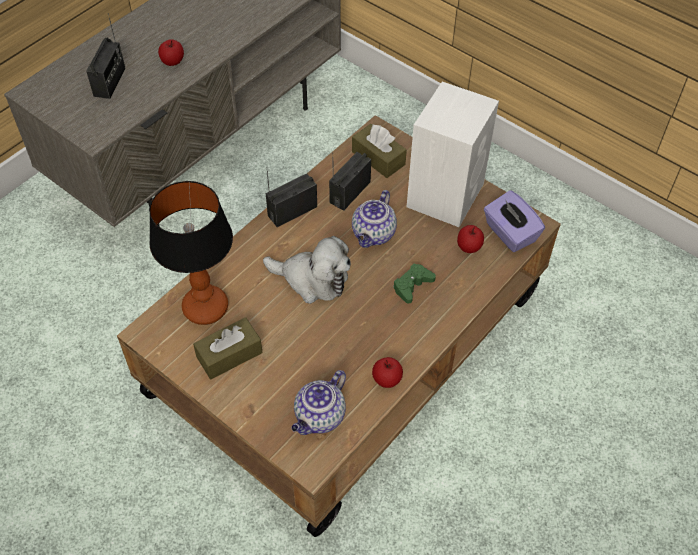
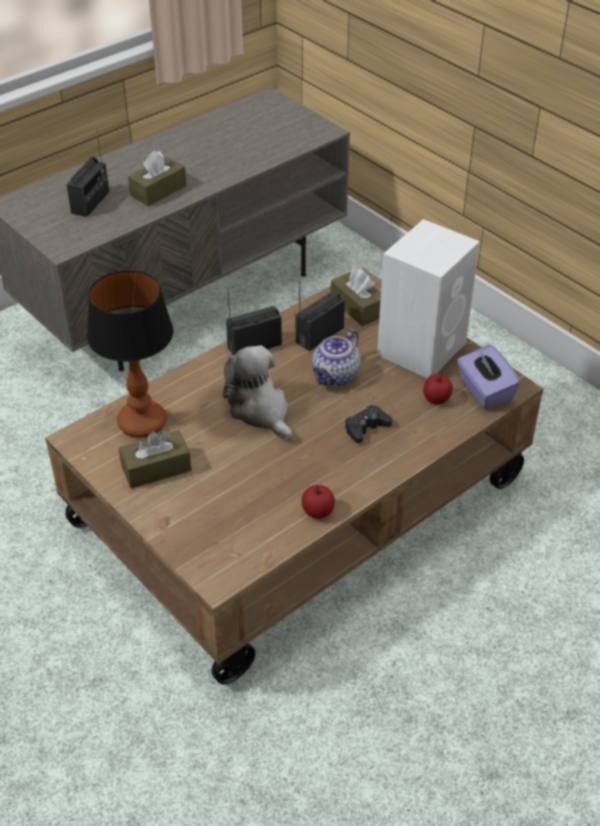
camera: 10 degrees right, 10 degrees down
(173, 61) = (158, 191): apple -> brown tissue box
(312, 279) = (260, 410): plush toy -> plush toy turned 150 degrees counterclockwise
(319, 417) = (237, 538): teapot -> none
(412, 286) = (366, 428): green game controller -> black game controller

